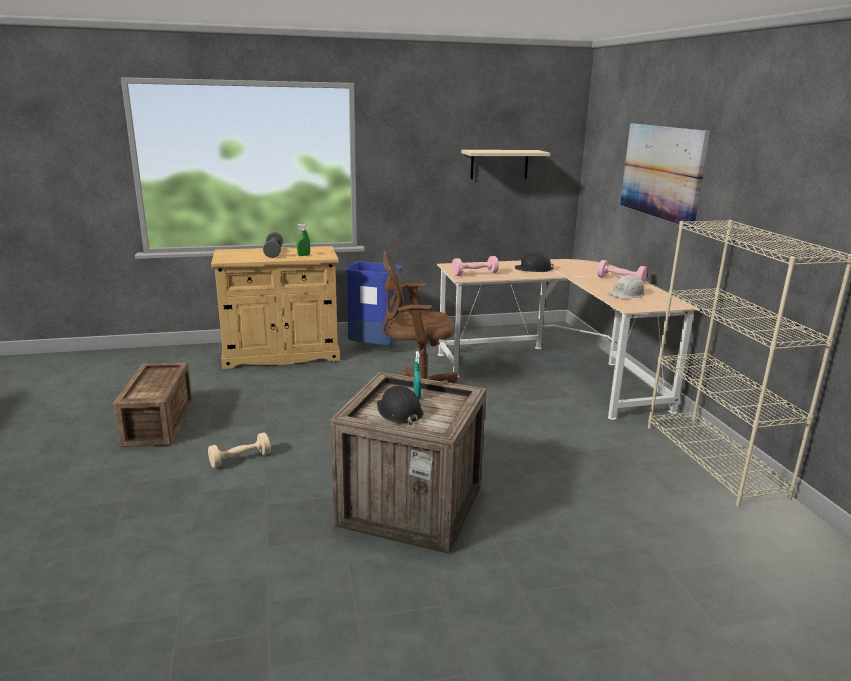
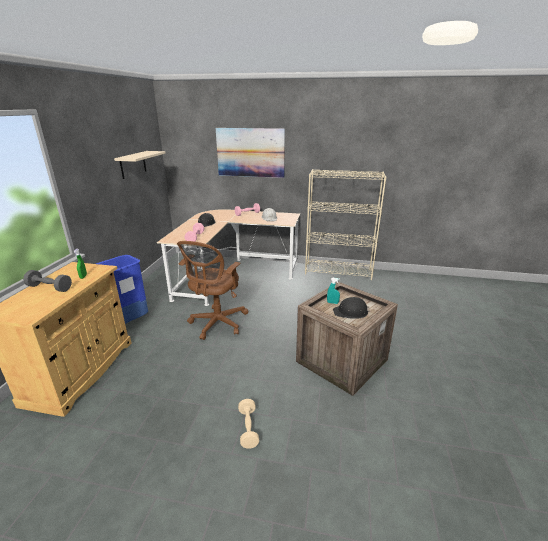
camera: 65 degrees left, 5 degrees up
(160, 422) = (139, 481): crate -> none

